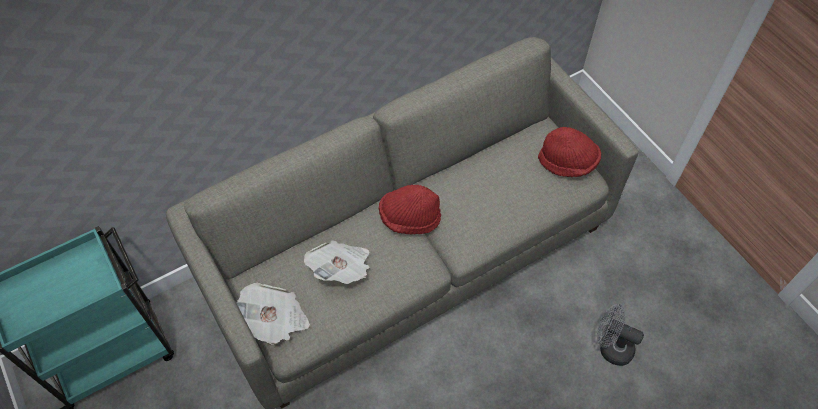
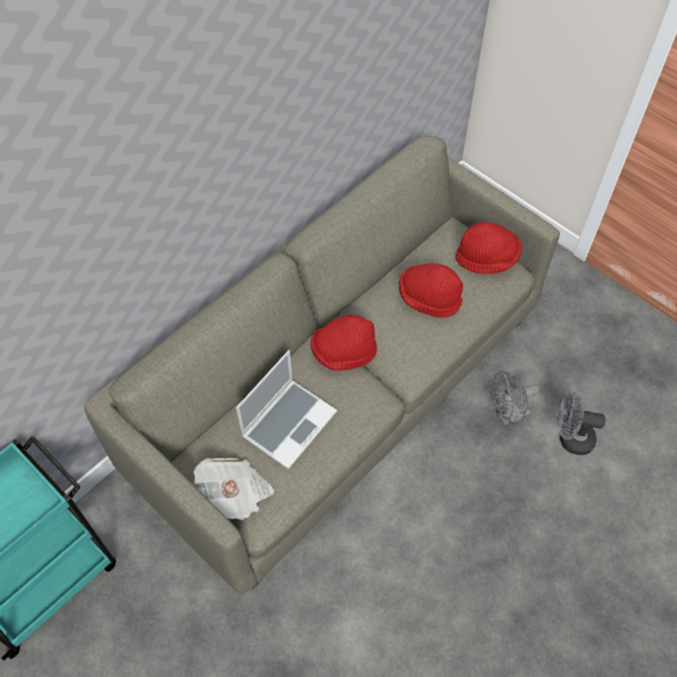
camera: 15 degrees left, 0 degrees up
(341, 269) = (289, 423): newspaper -> laptop
(502, 187) = (429, 298): none -> red hat
(557, 312) = (507, 415): none -> grey fan

